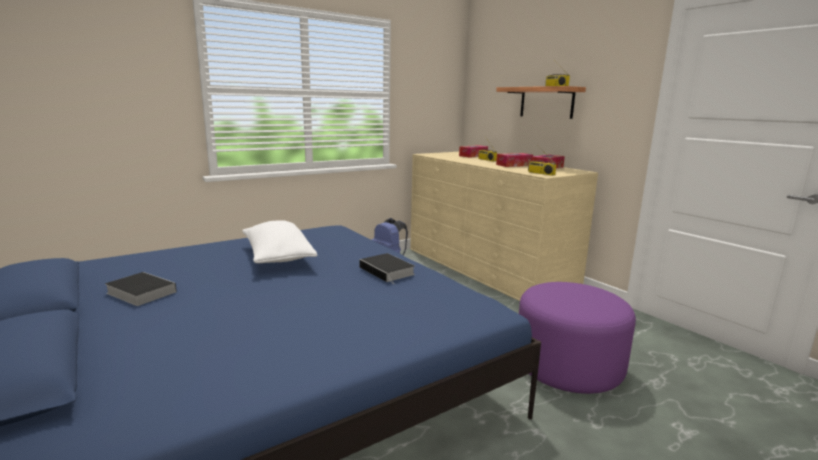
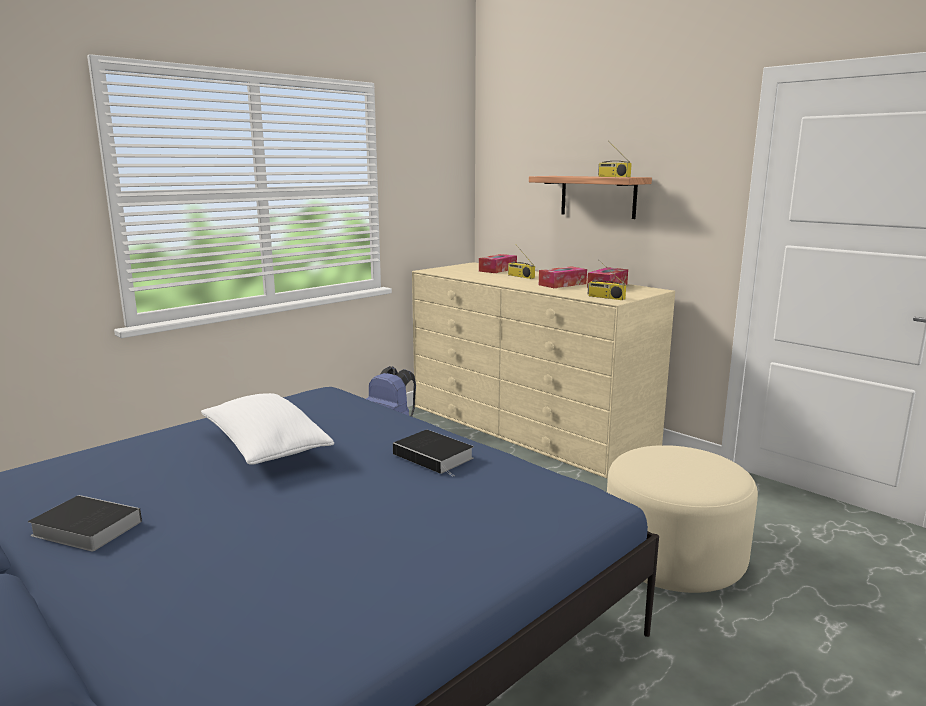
camera: 10 degrees left, 0 degrees up
(568, 366) = (673, 557): purple ottoman -> beige ottoman

